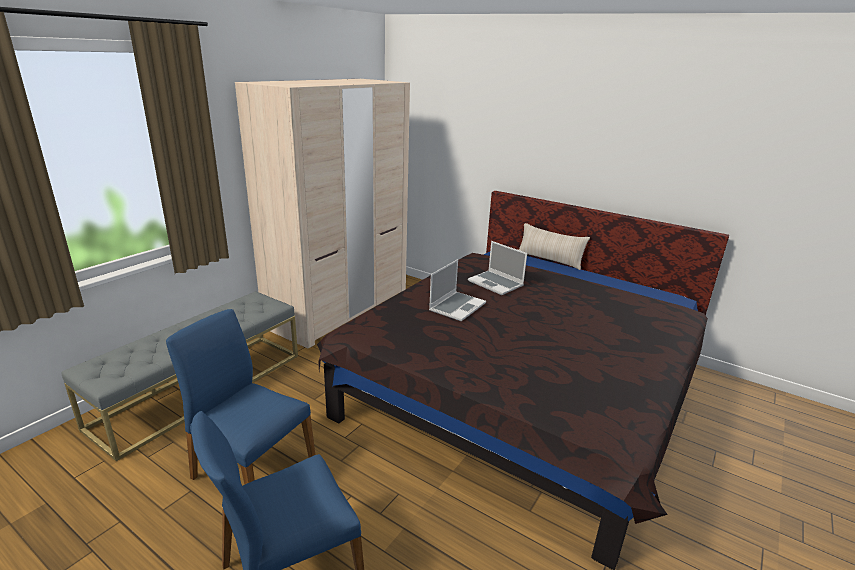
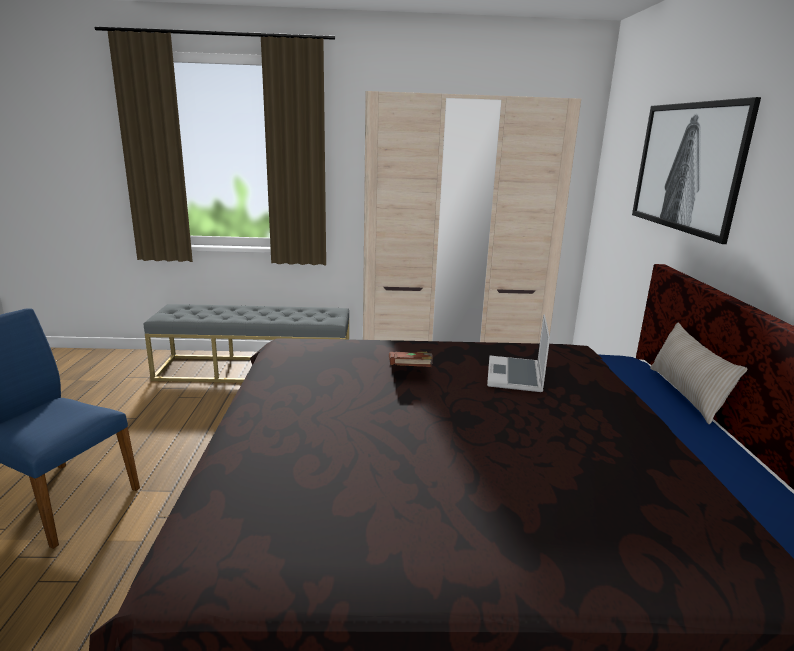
camera: 55 degrees right, 5 degrees down
(252, 471) = (173, 431): blue chair -> none
(457, 307) = (410, 371): laptop -> brown book
(500, 130) = (688, 167): none -> picture

